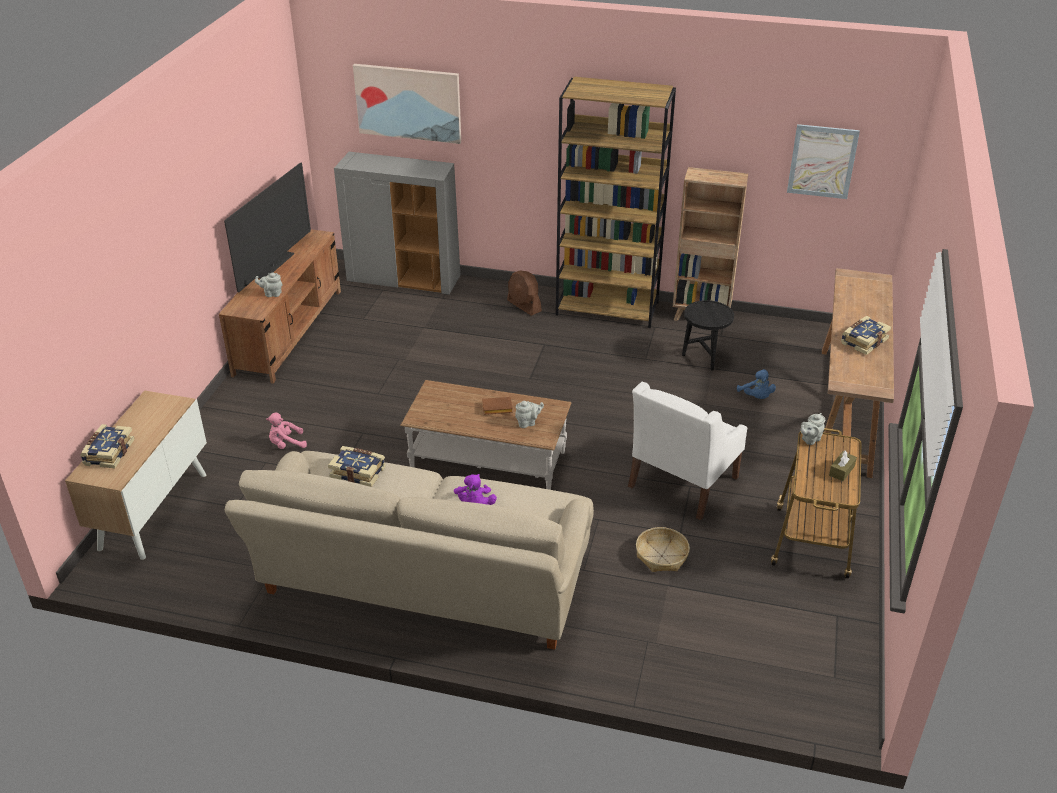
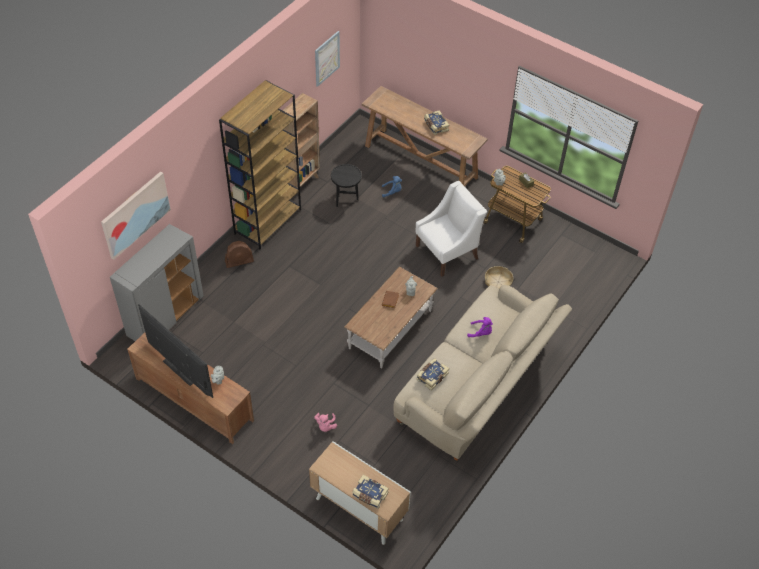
camera: 70 degrees left, 15 degrees up
(682, 482) = (447, 252): white armchair -> white armchair turned 90 degrees counterclockwise

